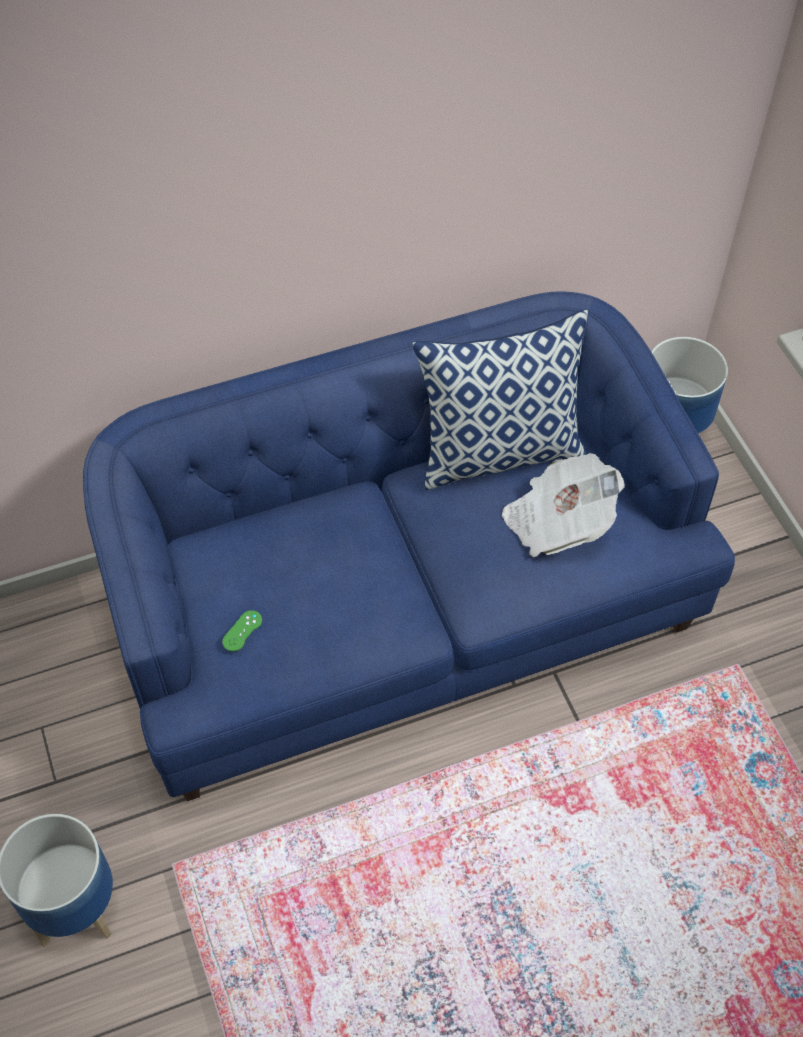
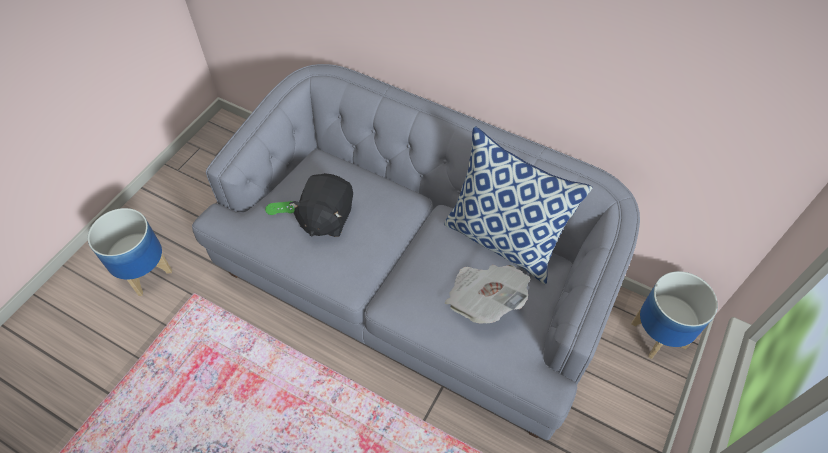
camera: 50 degrees right, 0 degrees up
(304, 594) = (326, 218): none -> black plush toy
(402, 610) = (413, 286): blue sofa -> grey sofa

